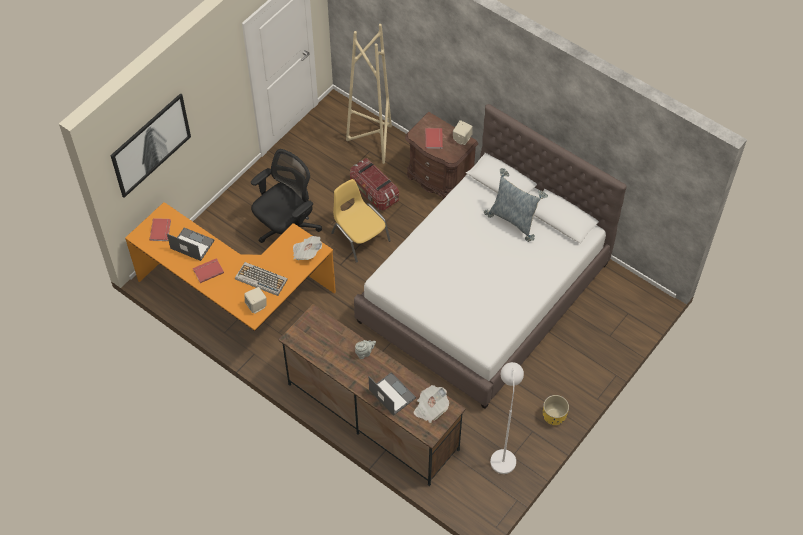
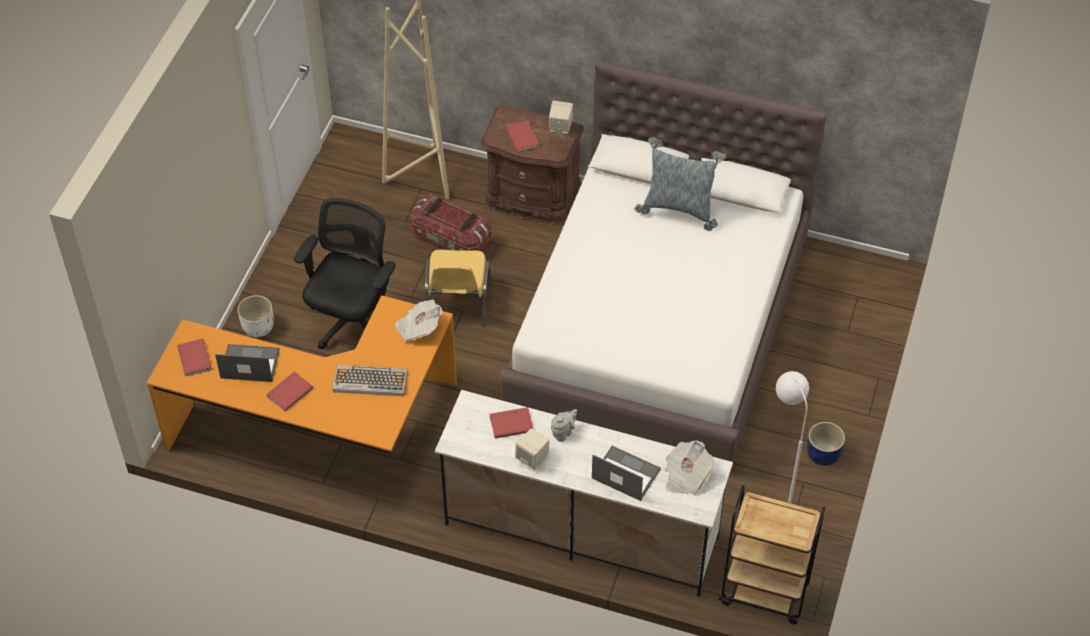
camera: 20 degrees left, 5 degrees down
(151, 145) = (158, 231): picture -> none
(227, 215) = (258, 327): none -> white planter
(256, 306) = (380, 418): beige speaker -> beige speaker (532, 458)
(334, 336) = (511, 423): none -> red book
(359, 236) = (457, 302): yellow chair -> yellow chair turned 120 degrees counterclockwise
(371, 417) = (580, 531): brown dresser -> white dresser
(469, 501) = (762, 599): none -> brown cart
(554, 416) = (823, 454): yellow planter -> blue planter

